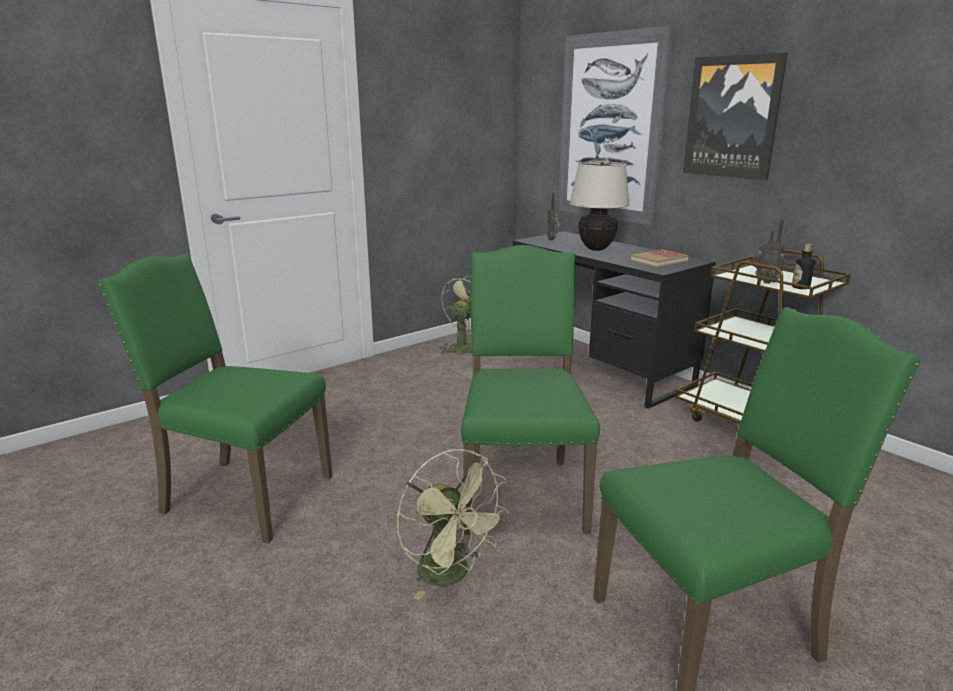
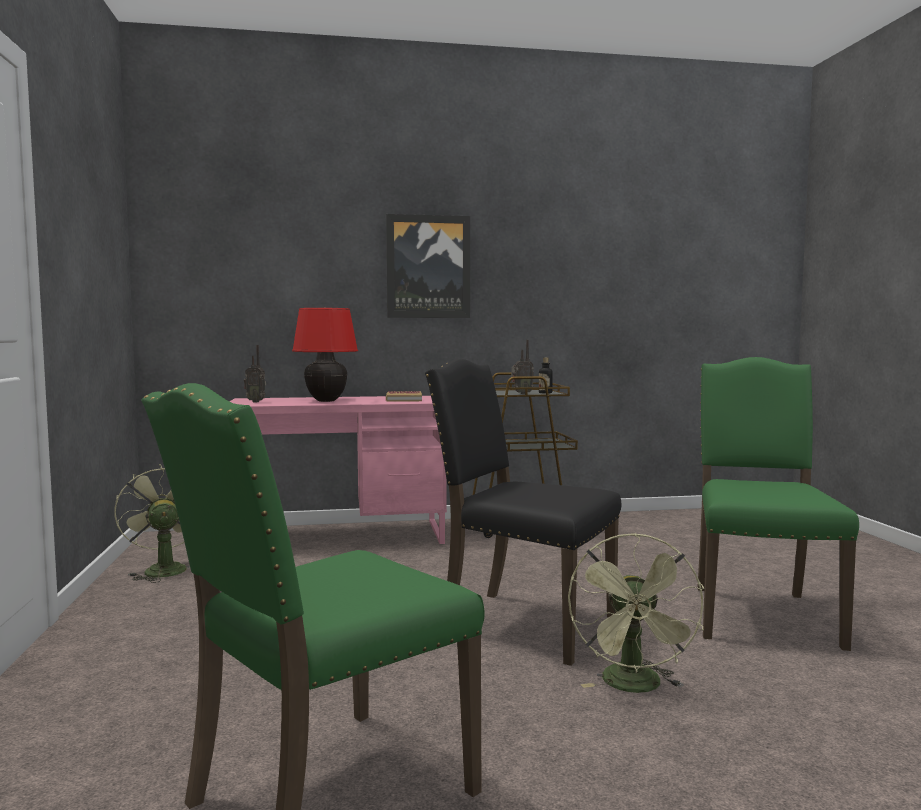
camera: 60 degrees left, 15 degrees down
(452, 575) = (635, 687): green fan -> green fan turned 105 degrees clockwise
(522, 492) = (523, 623): green chair -> black chair
(596, 249) = (326, 401): beige table lamp -> red table lamp
(598, 368) = (339, 536): black desk -> pink desk
(610, 128) = (287, 279): picture -> none

